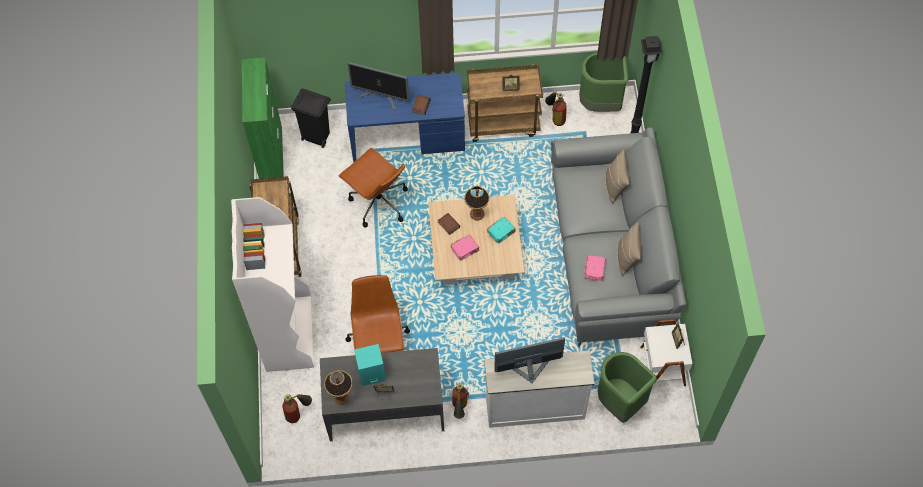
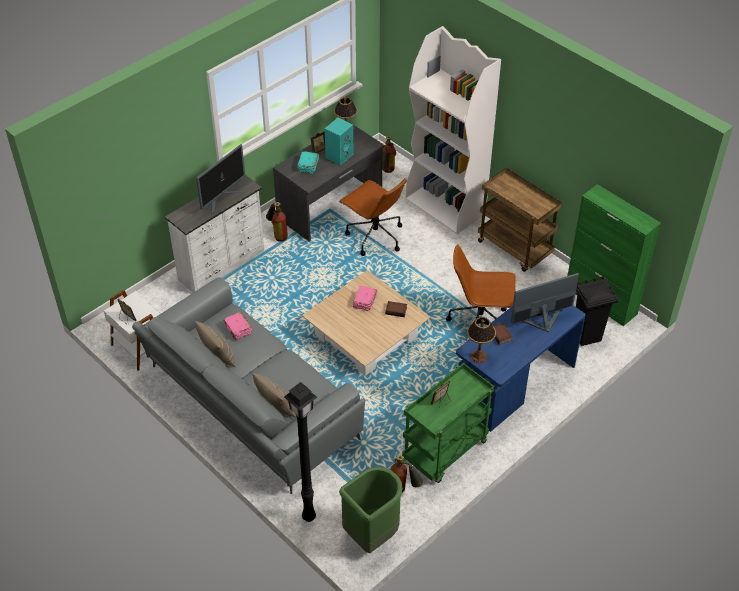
camera: 140 degrees right, 15 degrees down
(477, 214) = (381, 332): table lamp -> table lamp (478, 356)
(501, 232) = (348, 331): turquoise book -> turquoise book (307, 166)
(503, 123) = (445, 452): brown cart -> green cart
(619, 402) = (158, 304): green trash can -> none

